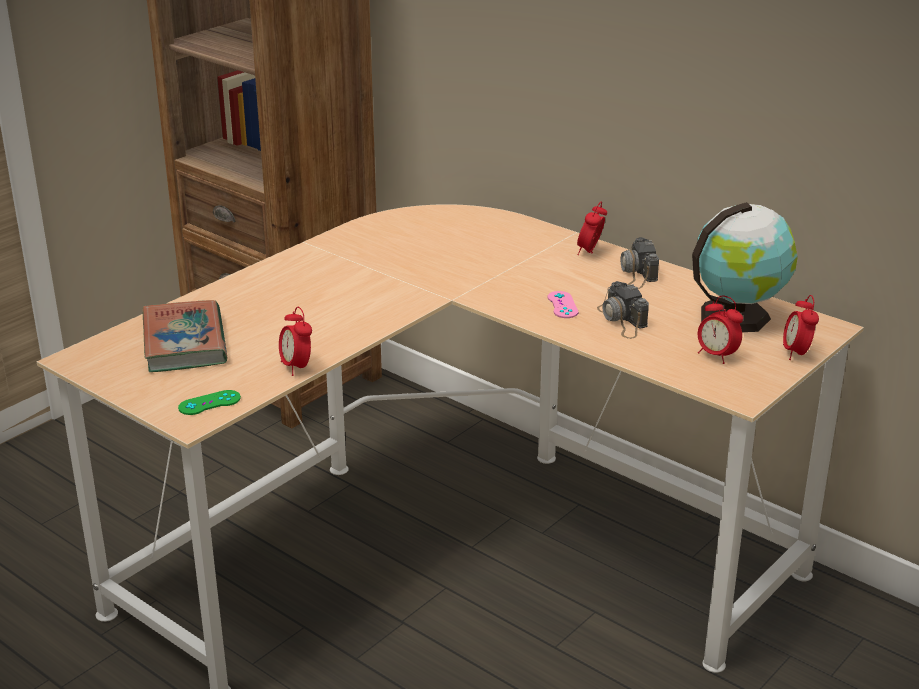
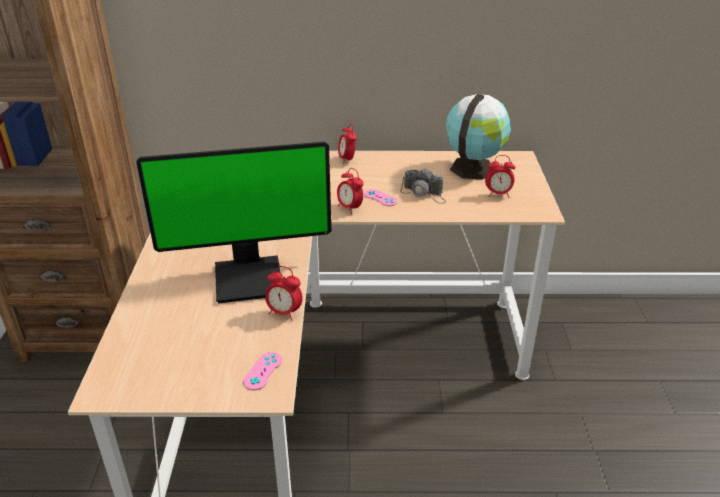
camera: 40 degrees left, 5 degrees up
(185, 343) = (176, 334): book -> none
(209, 403) = (263, 371): green game controller -> pink game controller
(311, 325) = (249, 277): none -> monitor
(637, 273) = (389, 163): camera -> none
(796, 353) = (529, 177): alarm clock -> alarm clock (350, 208)

